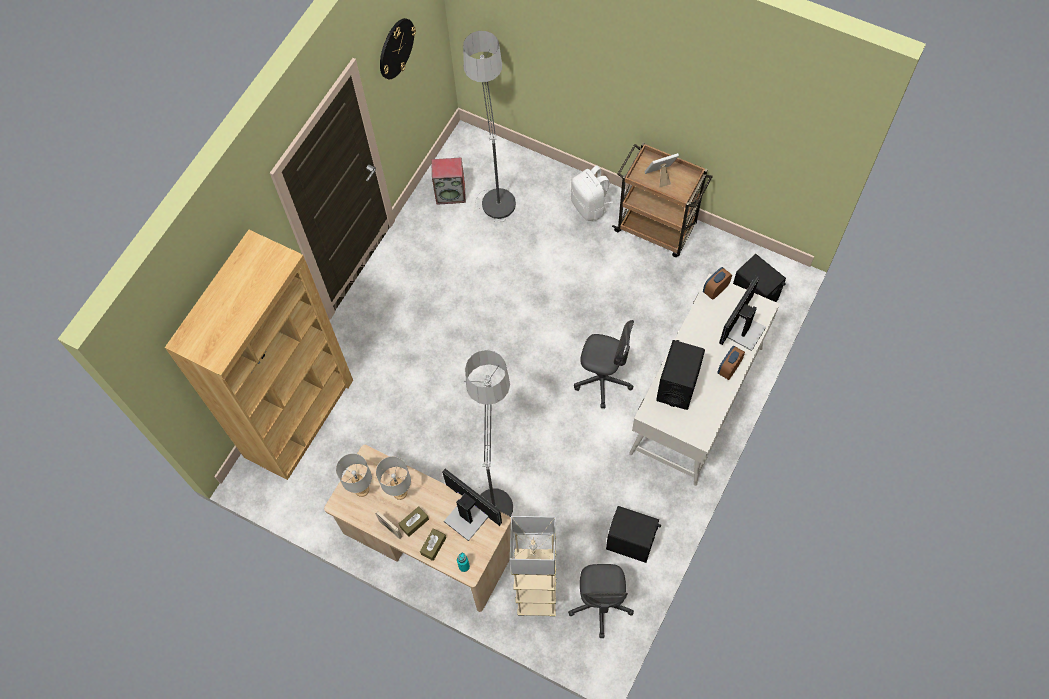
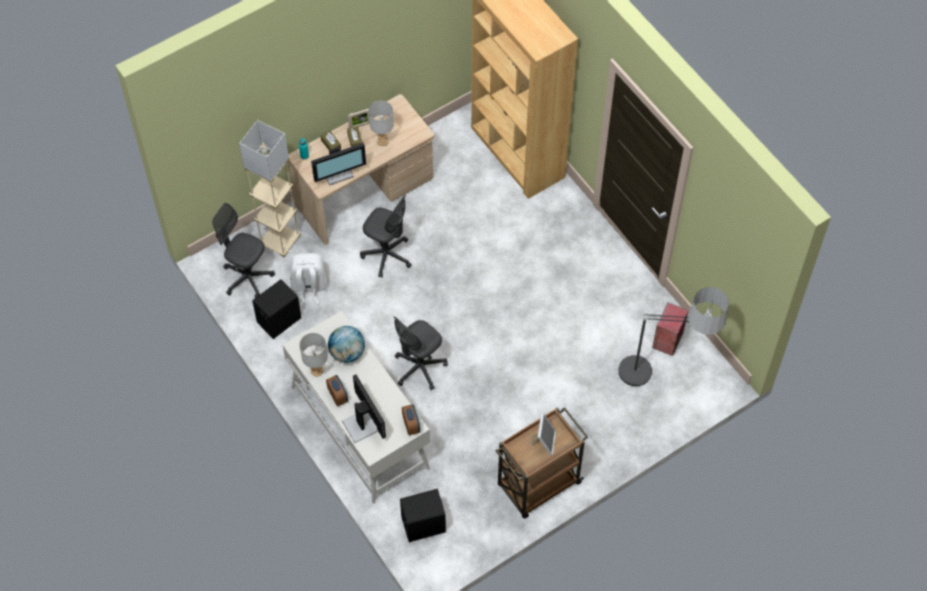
camera: 115 degrees right, 5 degrees down
(362, 489) = (400, 121): grey table lamp -> grey table lamp (317, 371)
(396, 48) = (721, 217): wall clock -> none
(494, 478) = (387, 255): floor lamp -> grey office chair
(590, 206) = (592, 443): white backpack -> white backpack (309, 287)
(677, 386) = (347, 353): black speaker -> globe

